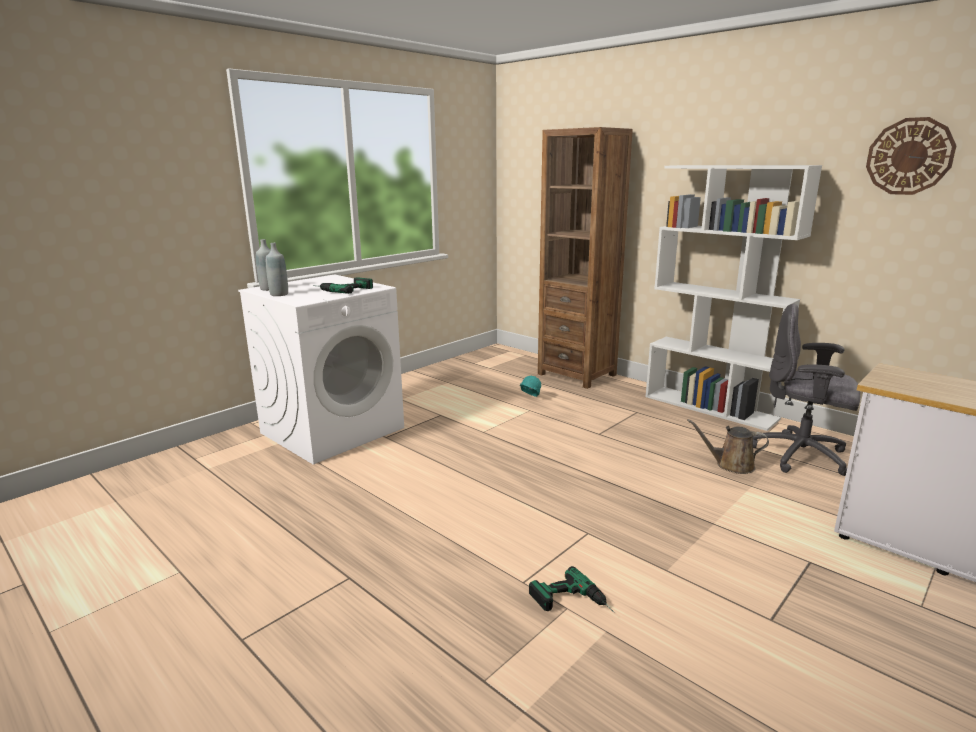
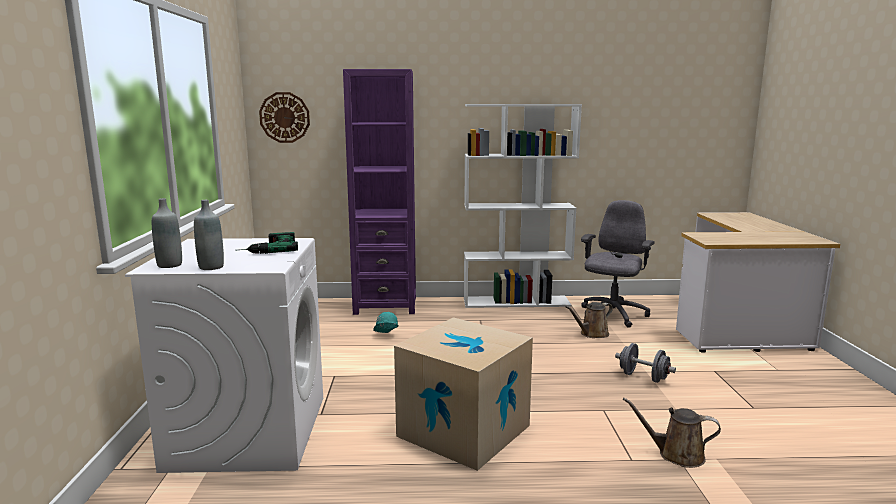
camera: 45 degrees left, 5 degrees down
(445, 490) = (464, 431): none -> cardboard box
(572, 603) = (676, 455): power drill -> brown watering can
(577, 374) = (385, 305): brown bookcase -> purple bookcase
(697, 527) = (643, 377): none -> grey dumbbell
(802, 456) = (612, 315): grey office chair -> grey office chair turned 135 degrees clockwise
(909, 156) = (624, 98): wall clock -> wall clock (284, 117)

